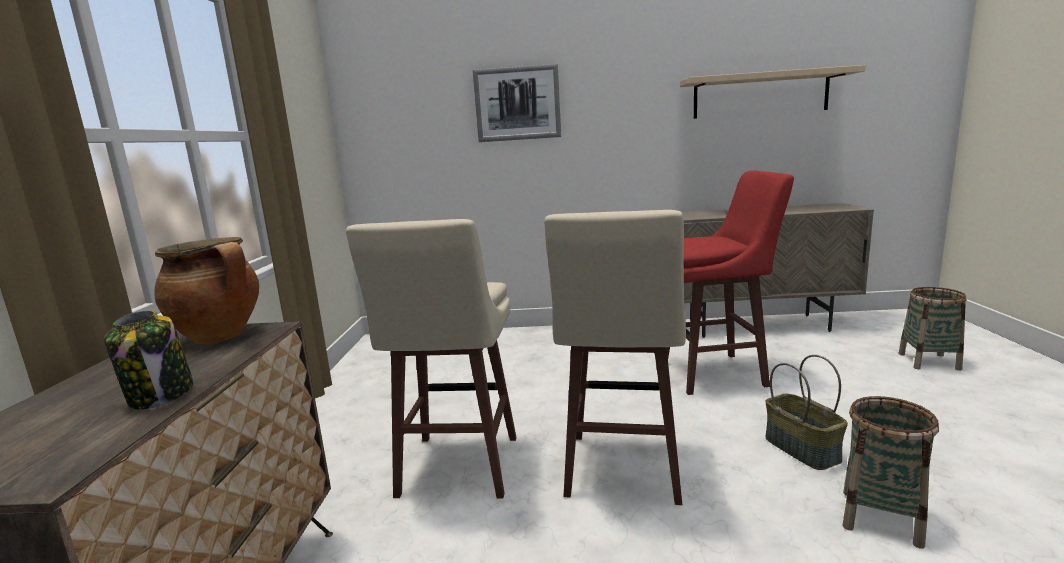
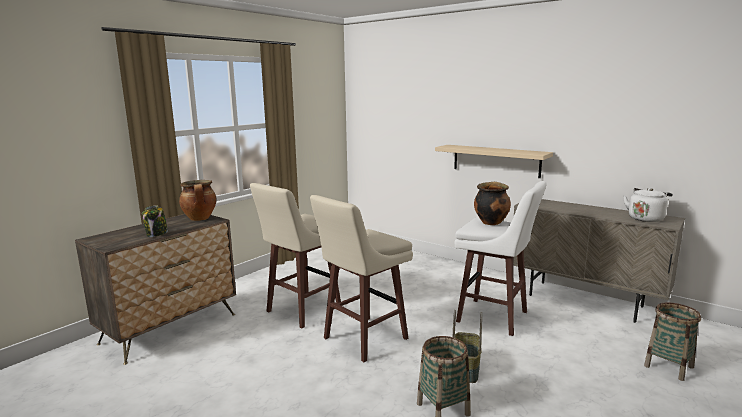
camera: 35 degrees right, 0 degrees up
(517, 104) = (441, 108): picture -> none
(699, 239) = (491, 222): none -> cooking pot
(716, 374) = (494, 318): red stool -> white stool
(760, 95) = (616, 118): beige shelf -> beige shelf (496, 160)
(821, 207) = (646, 218): none -> white kettle

